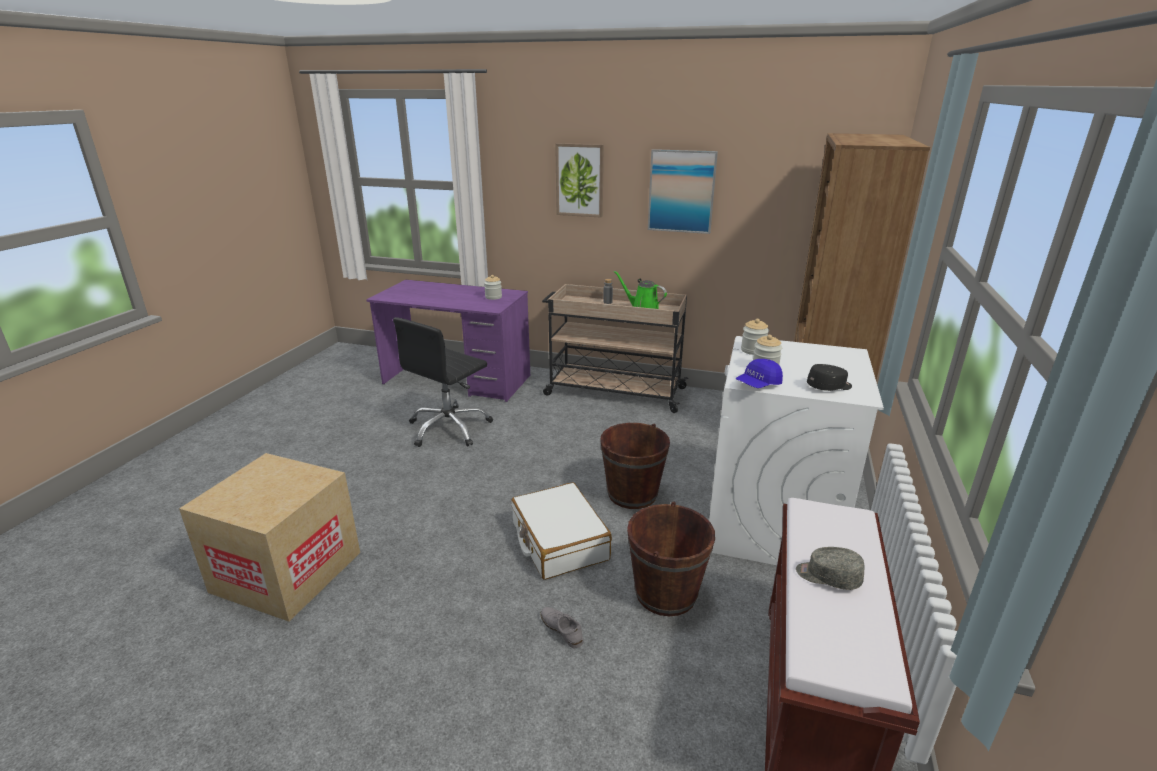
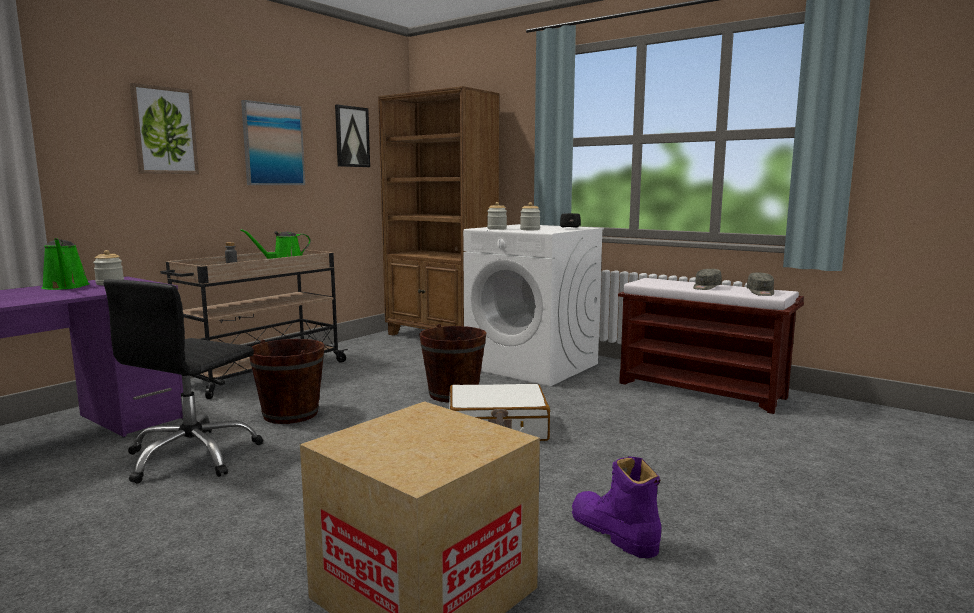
camera: 70 degrees left, 15 degrees down
(367, 652) = (613, 532): none -> purple boot
(449, 428) = (193, 456): black office chair -> black office chair turned 60 degrees clockwise
(475, 293) = (66, 287): none -> green watering can
(561, 629) = (614, 442): grey shoe -> none
(666, 593) = (589, 404): brown bucket -> brown bucket (290, 414)
(758, 384) = (554, 231): blue cap -> none
(789, 182) = (351, 137): none -> picture
(835, 645) = (760, 292): none -> grey cap

